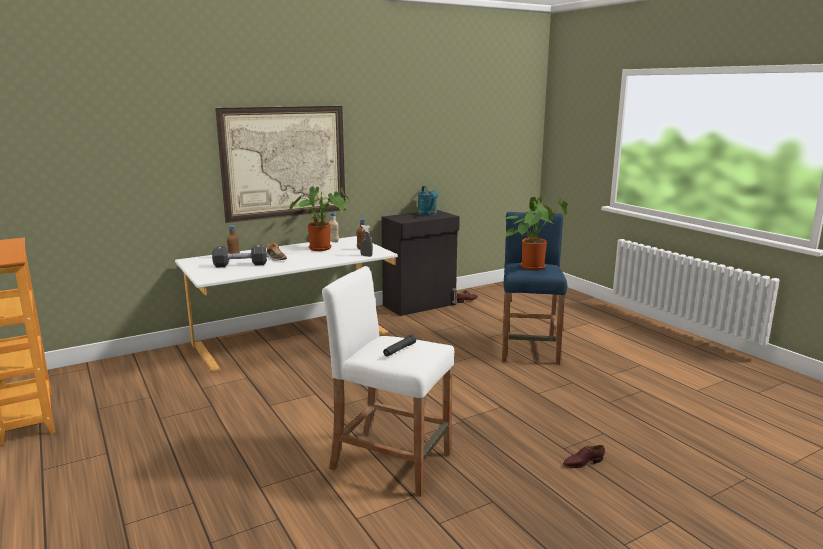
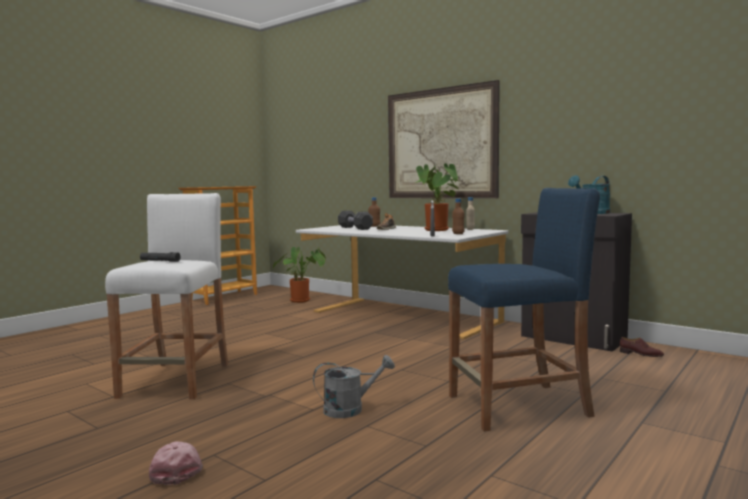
camera: 70 degrees right, 10 degrees down
(508, 394) = (350, 409): none -> grey watering can
(532, 266) = (510, 265): potted plant -> potted plant (302, 300)
(583, 463) = (176, 469): brown shoe -> pink cap

